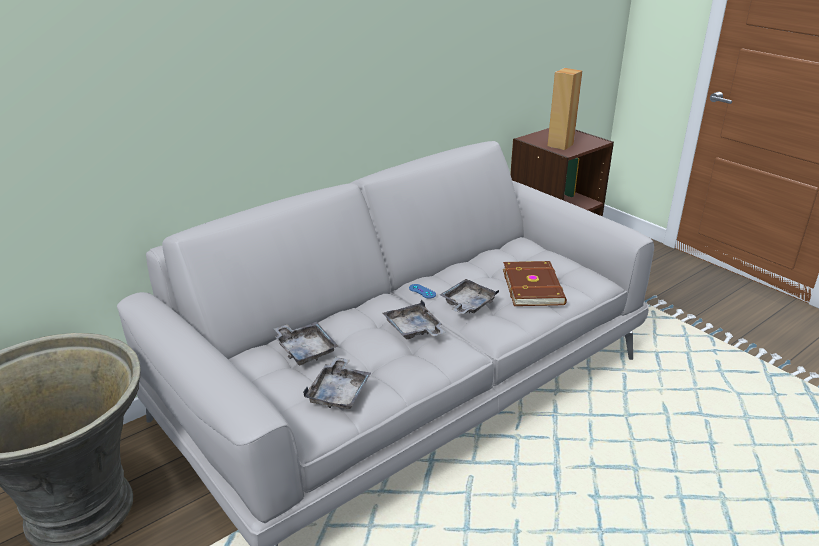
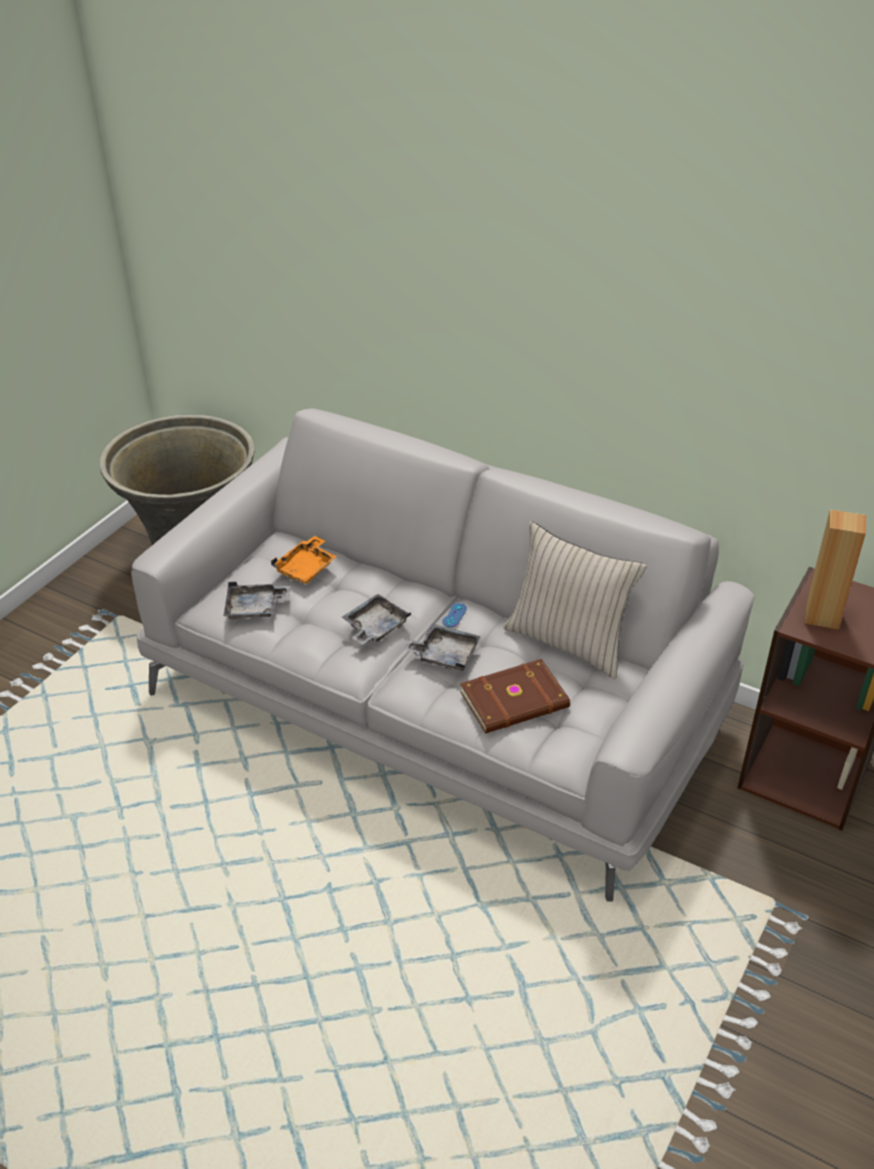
camera: 70 degrees right, 10 degrees up
(305, 349) = (306, 568): grey tray -> orange tray
(480, 254) = (568, 642): none -> beige pillow

